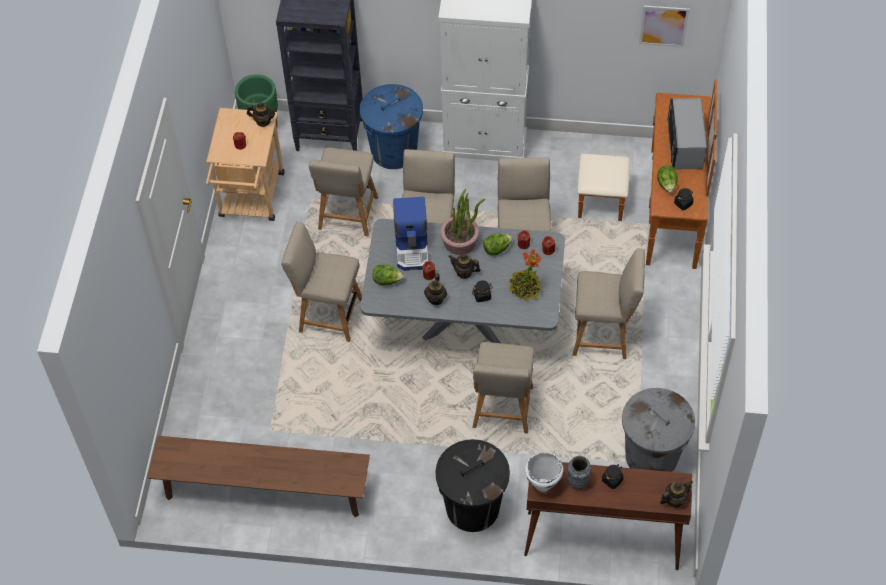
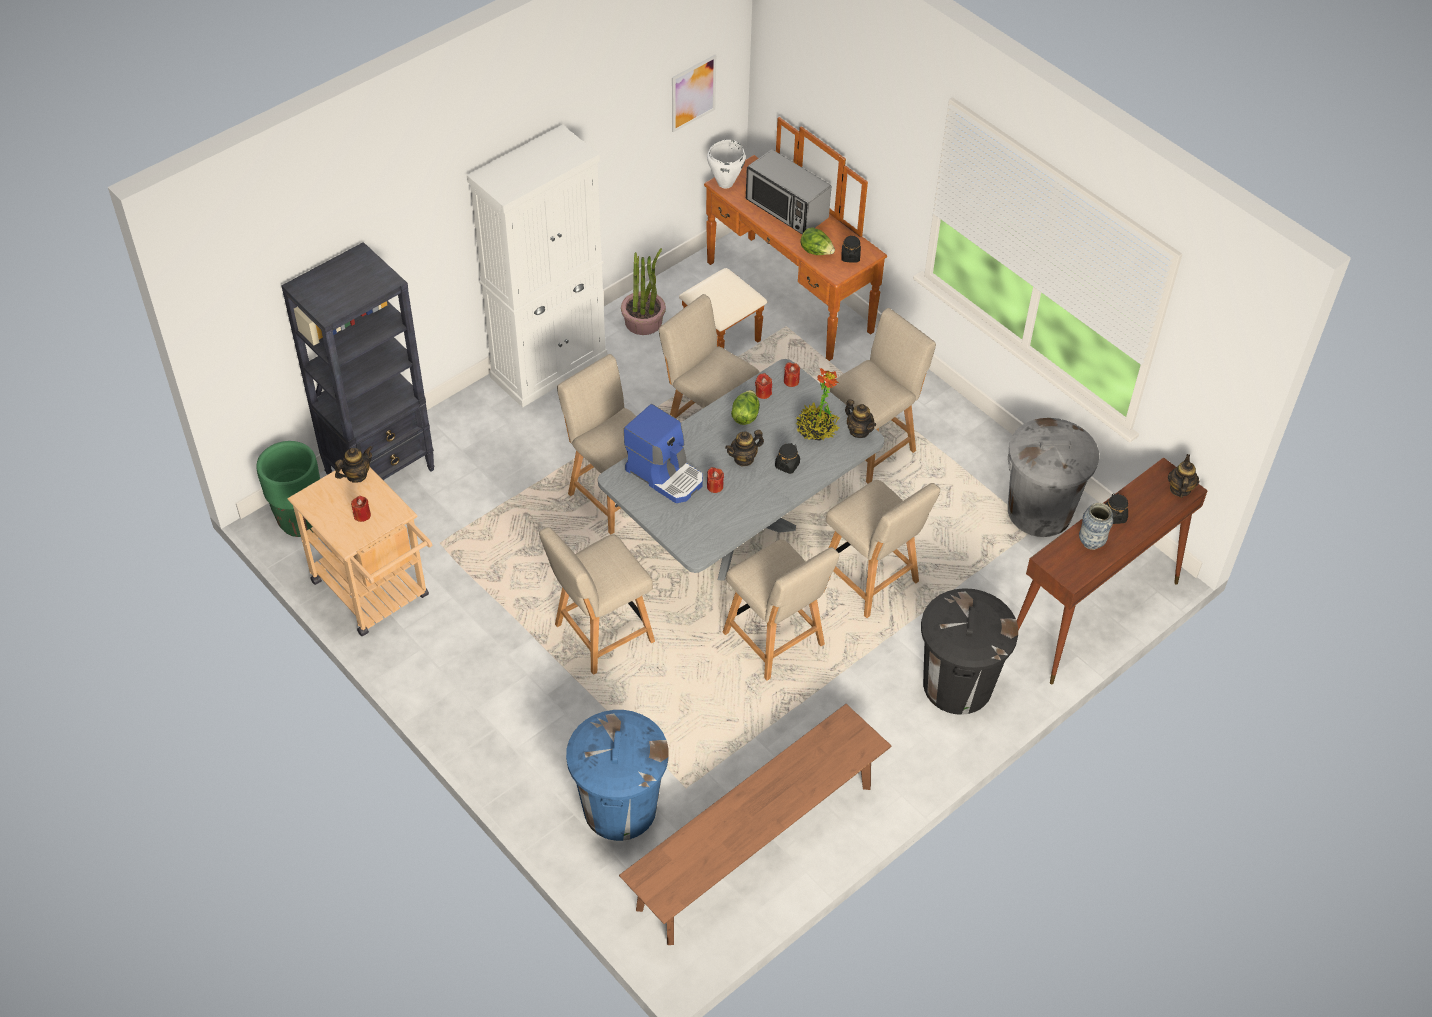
camera: 50 degrees left, 5 degrees down
(347, 216) = (499, 531): beige chair -> beige chair (776, 642)
(387, 280) = (683, 523): lettuce -> none
(393, 151) = (467, 438): blue trash can -> blue trash can (619, 808)
(436, 298) = (749, 501): teapot -> teapot (859, 431)
(460, 241) = (703, 435): potted plant -> potted plant (643, 321)
(542, 485) = (1068, 570): white cooking pot -> white cooking pot (725, 183)

